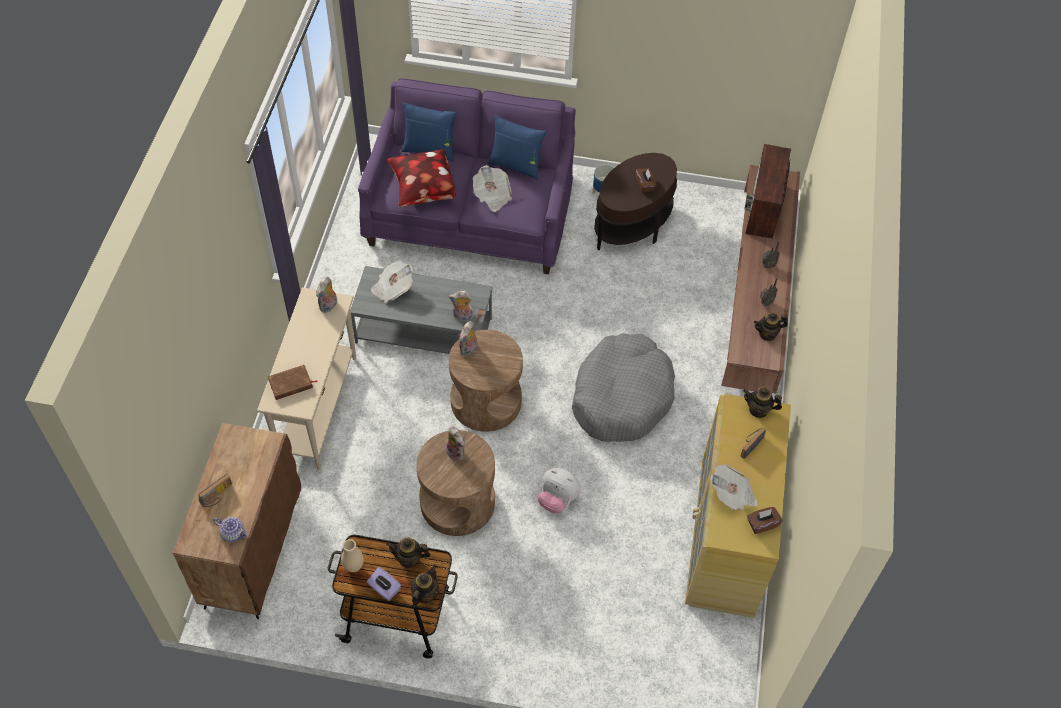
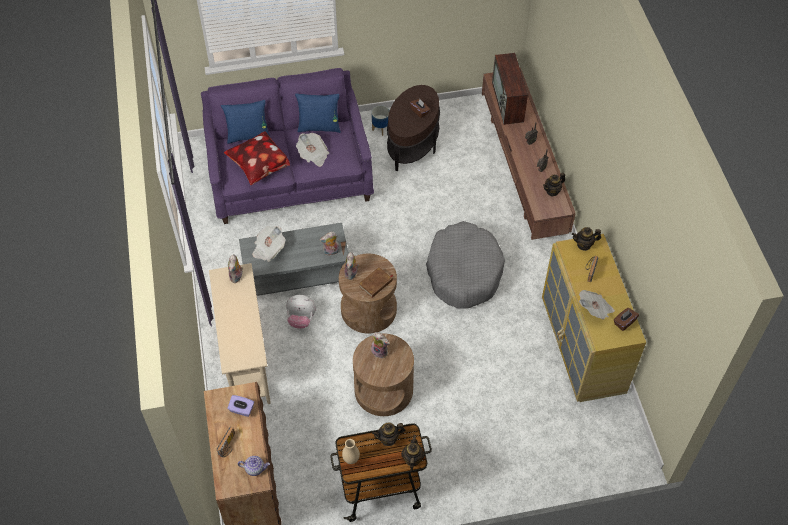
camera: 20 degrees left, 0 degrees up
(291, 384) = (238, 345): brown book -> brown book (376, 284)
(384, 589) = (382, 467): purple tissue box -> purple tissue box (241, 410)
(557, 499) = (454, 362): plush toy -> plush toy (301, 319)

